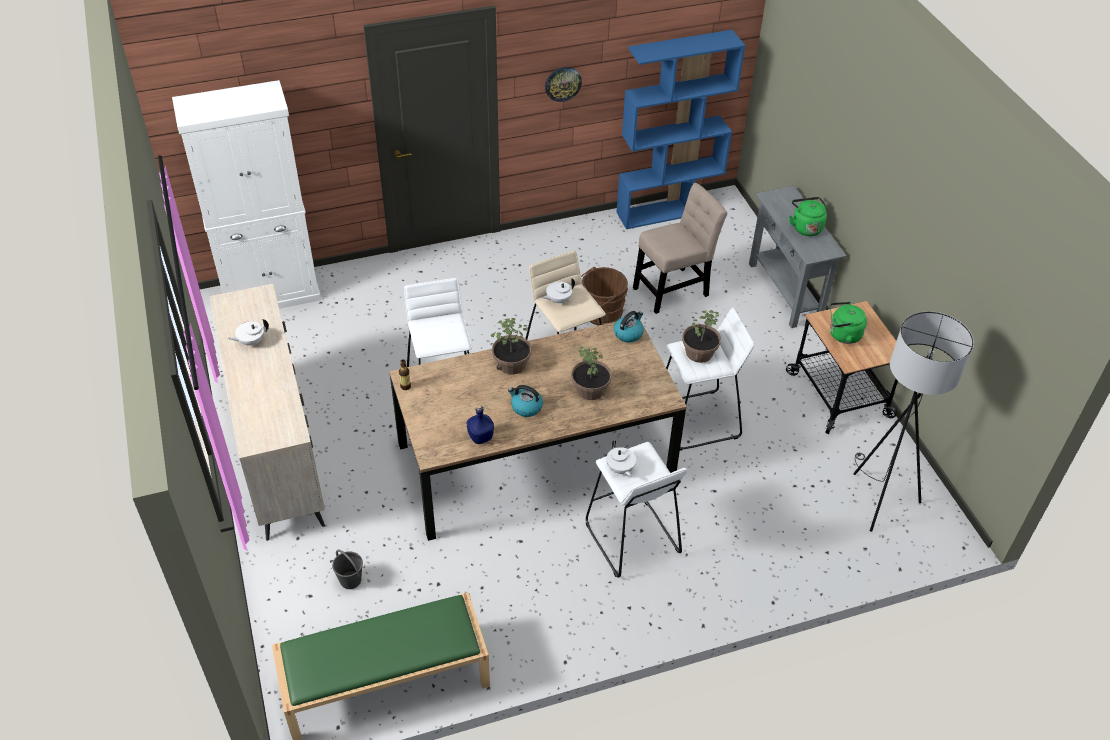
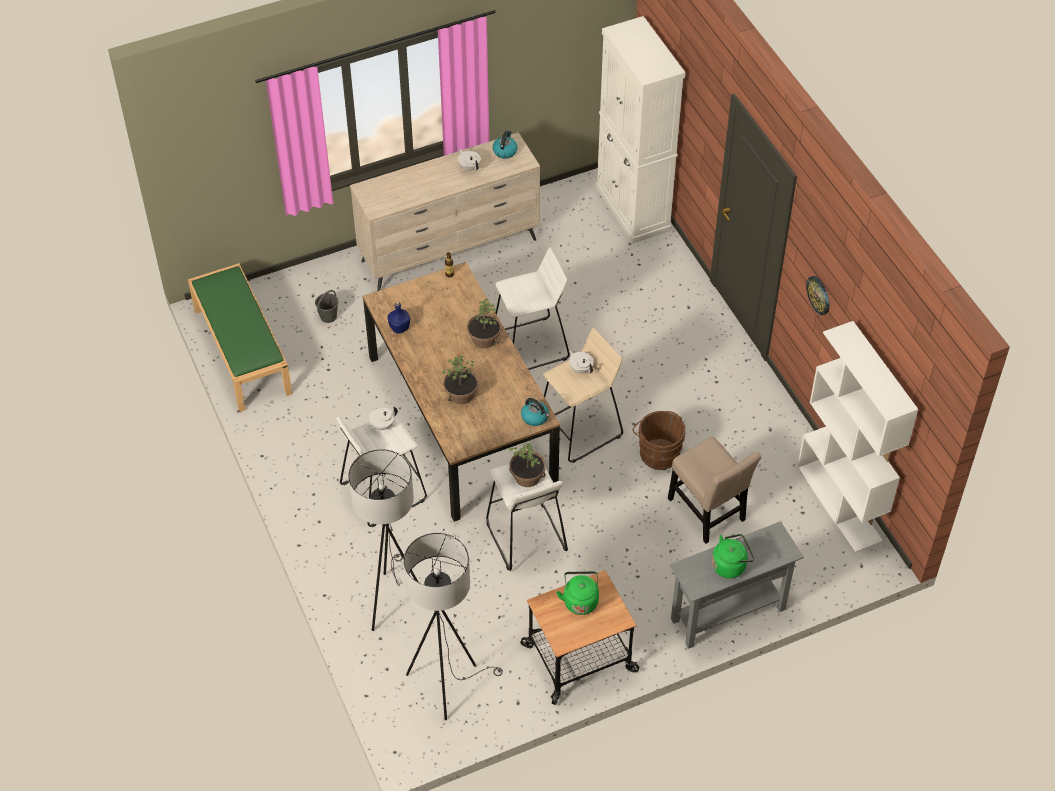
camera: 85 degrees right, 5 degrees up
(526, 407) = (435, 353): kettle -> kettle (505, 151)
(668, 210) = (840, 504): blue bookcase -> white bookcase
(777, 537) = (393, 600): none -> grey floor lamp

